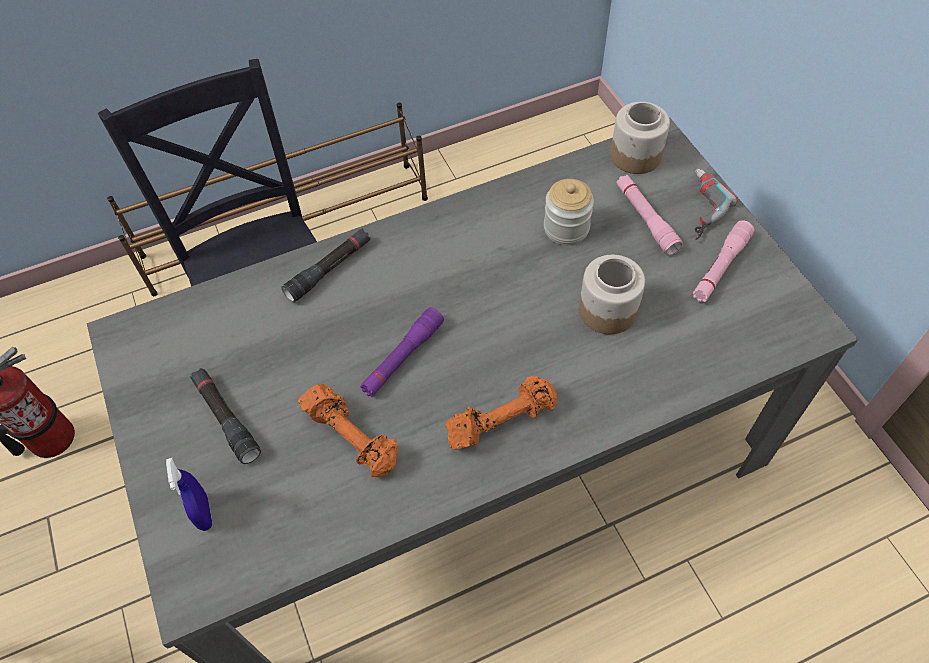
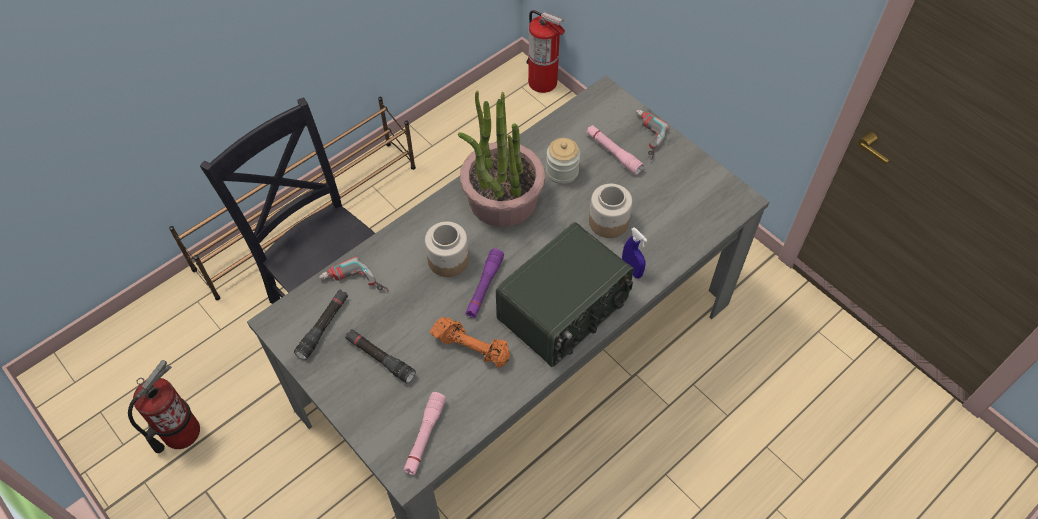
camera: 20 degrees left, 0 degrees up
(204, 513) = (392, 421): blue spray bottle -> blue spray bottle (631, 270)
(235, 311) = (353, 285): none -> power drill
(329, 269) = (408, 240): black flashlight -> black flashlight (323, 327)
(472, 246) = (502, 199): none -> potted plant
(500, 421) = (564, 311): orange dumbbell -> radio
(611, 134) = (543, 82): none -> fire extinguisher
(636, 155) = (592, 109): jar -> jar (449, 260)
(720, 267) = (671, 175): pink flashlight -> pink flashlight (425, 436)

